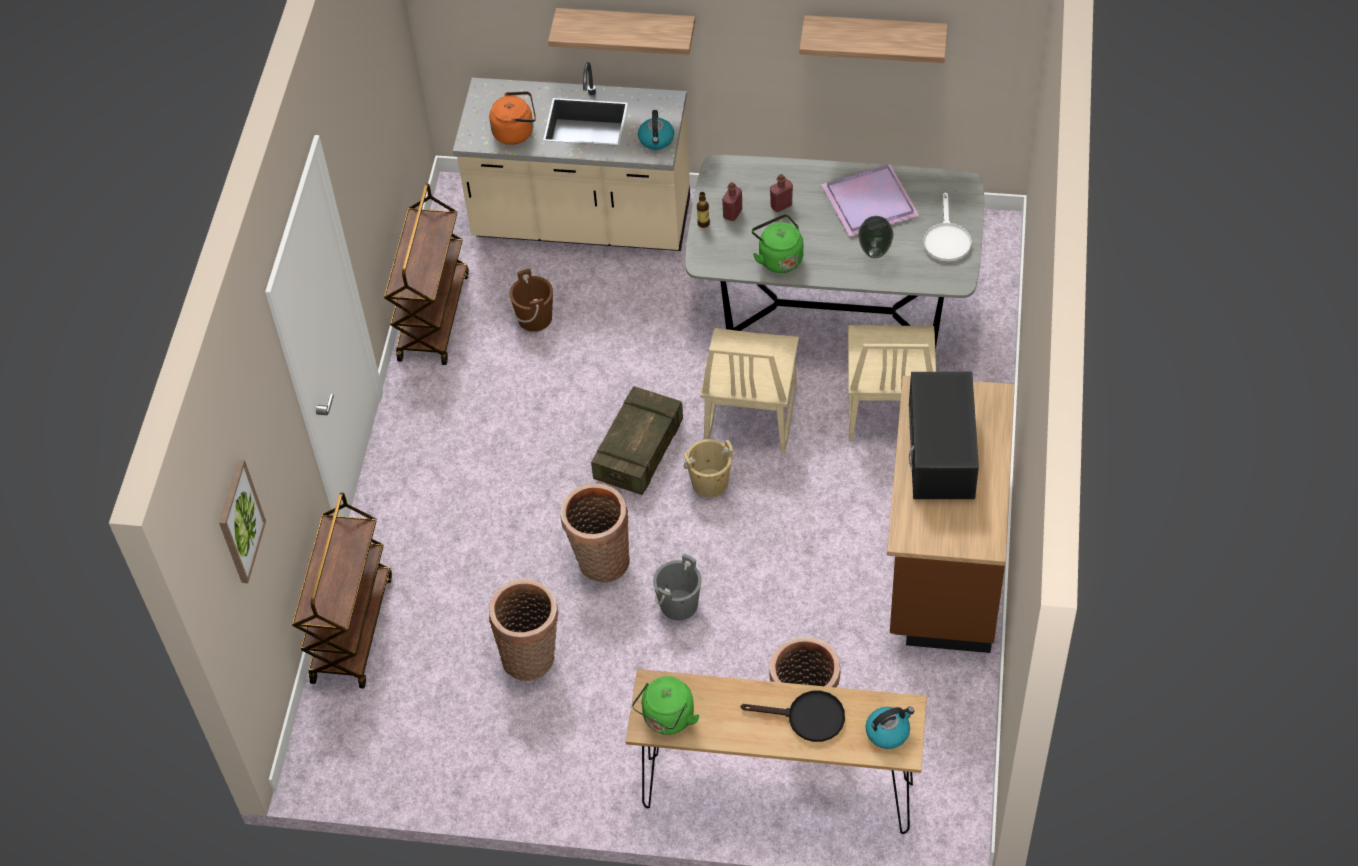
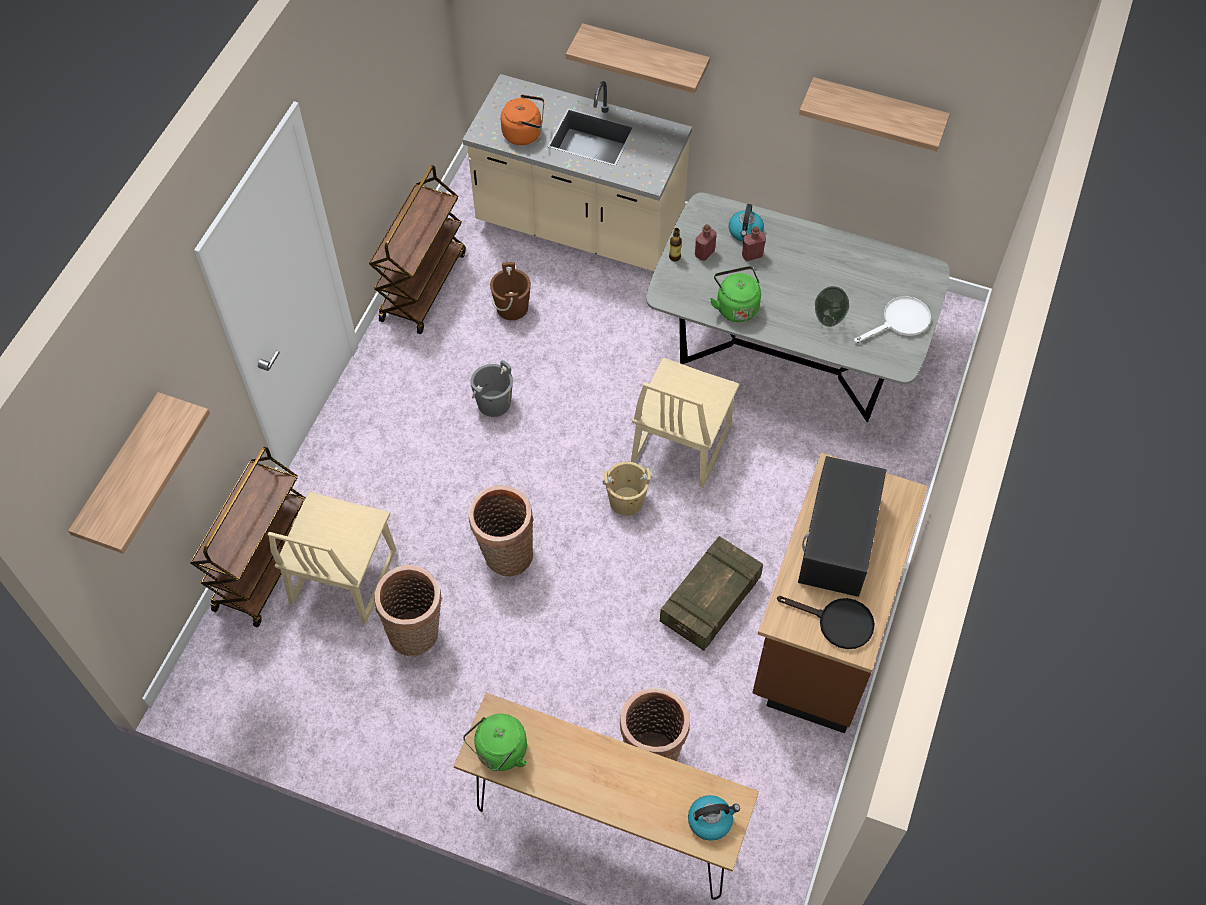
camera: 10 degrees right, 5 degrees up
(239, 521) = (121, 472): picture -> shelf
(639, 451) = (570, 455): crate -> crate (710, 601)
(656, 140) = (651, 168): kettle -> kettle (745, 232)
(679, 604) = (565, 613): grey bucket -> grey bucket (494, 403)
(807, 718) = (635, 785): black frying pan -> black frying pan (837, 623)
(871, 202) = (838, 270): purple tray -> none
(887, 408) = (810, 465): beige chair -> beige chair (342, 576)
(946, 239) = (900, 322): white frying pan -> white frying pan turned 135 degrees counterclockwise

